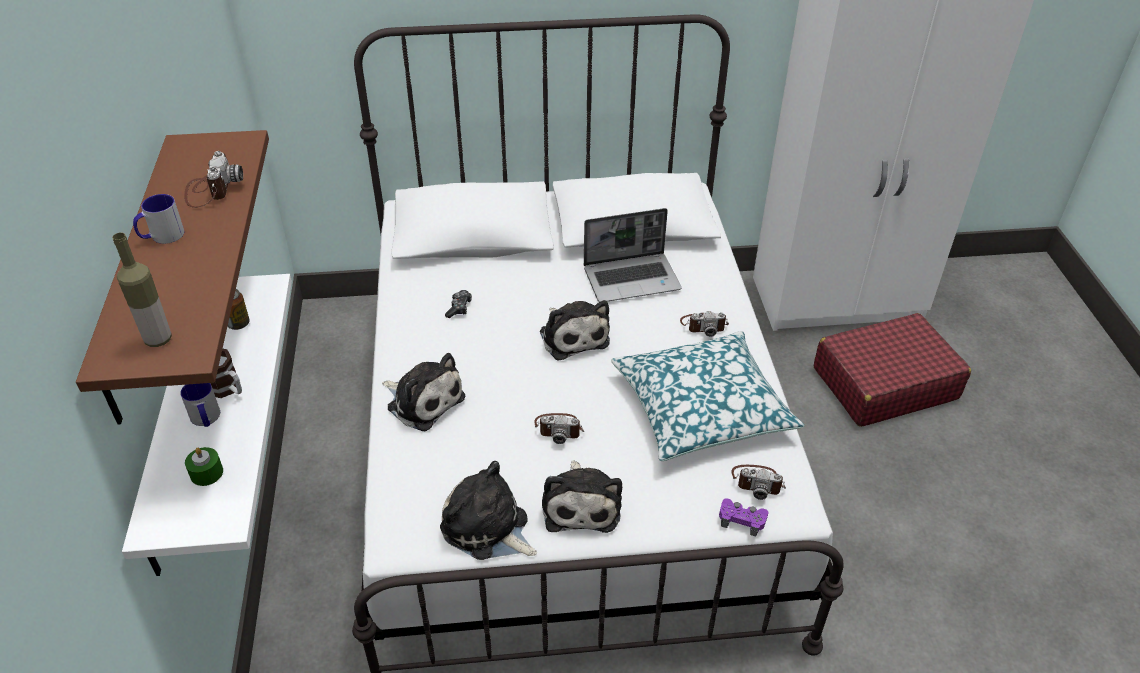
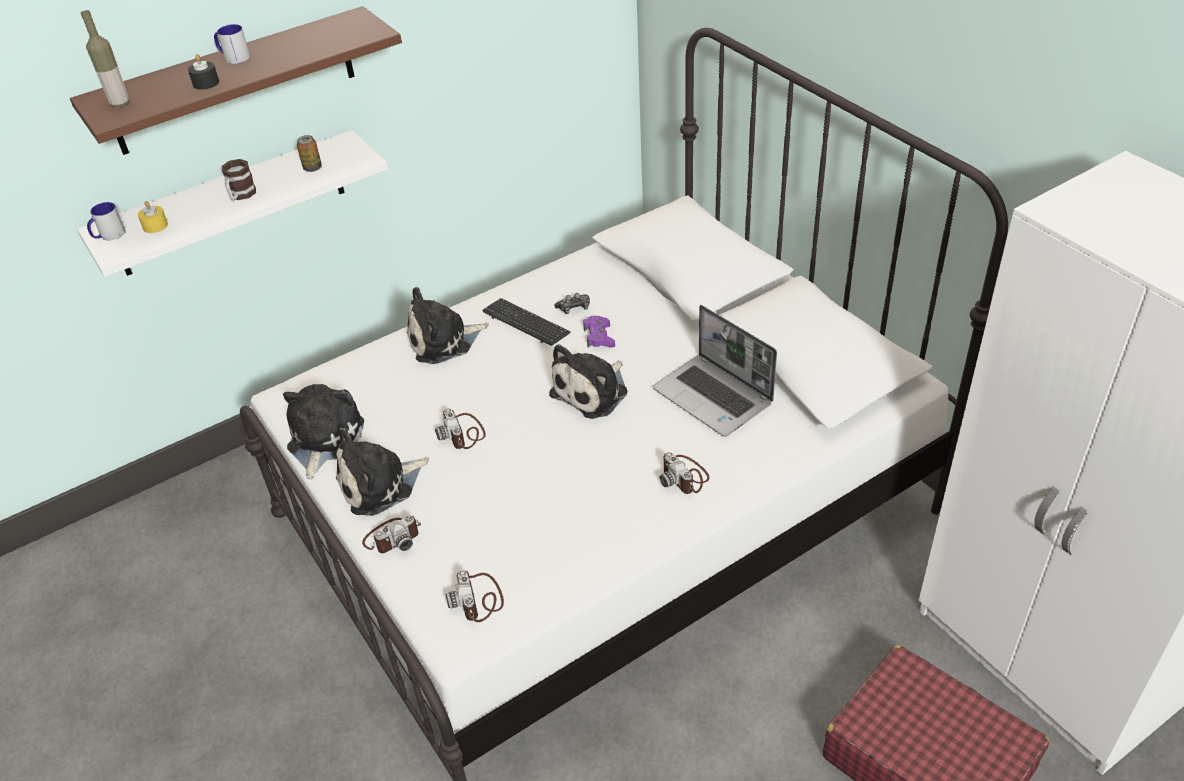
camera: 65 degrees right, 0 degrees up
(199, 267) = (206, 83): none -> black candle
(206, 419) = (206, 202): mug -> mug (109, 236)
(206, 473) = (155, 226): green candle -> yellow candle
(211, 189) = (302, 48): camera -> camera (393, 537)
(423, 401) = (443, 341): plush toy -> plush toy turned 60 degrees clockwise
(450, 342) = (526, 323): none -> keyboard
(702, 407) = (556, 520): pillow -> none
(742, 519) = (418, 603): purple game controller -> purple game controller (599, 337)

